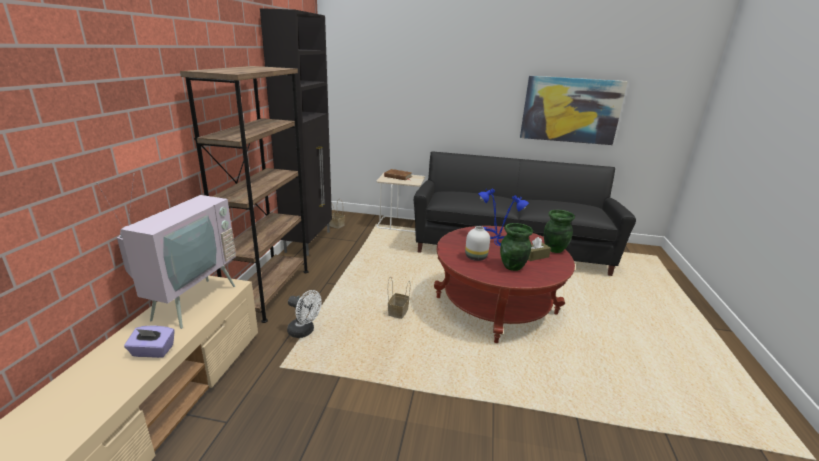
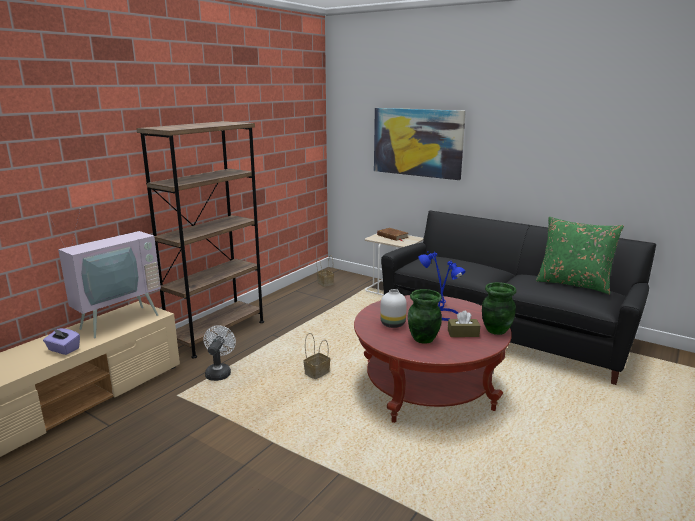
camera: 25 degrees right, 5 degrees down
(304, 332) = (219, 372): white fan -> white fan turned 135 degrees counterclockwise
(309, 241) = (287, 295): black cabinet -> none
(570, 110) = (594, 167): picture -> picture (417, 142)
(570, 203) = (573, 284): none -> green pillow

